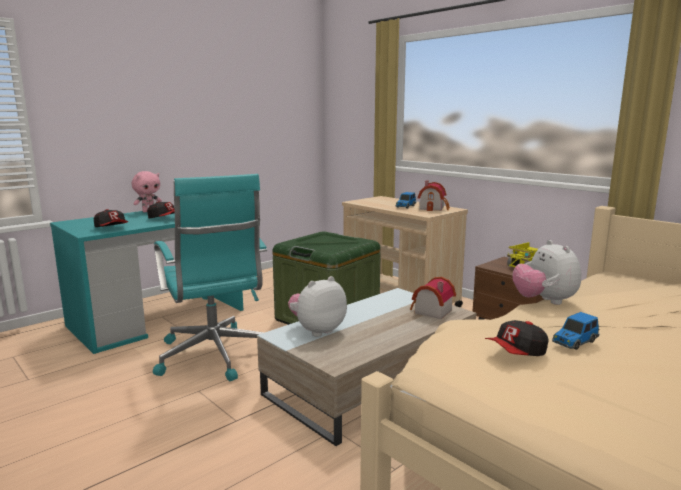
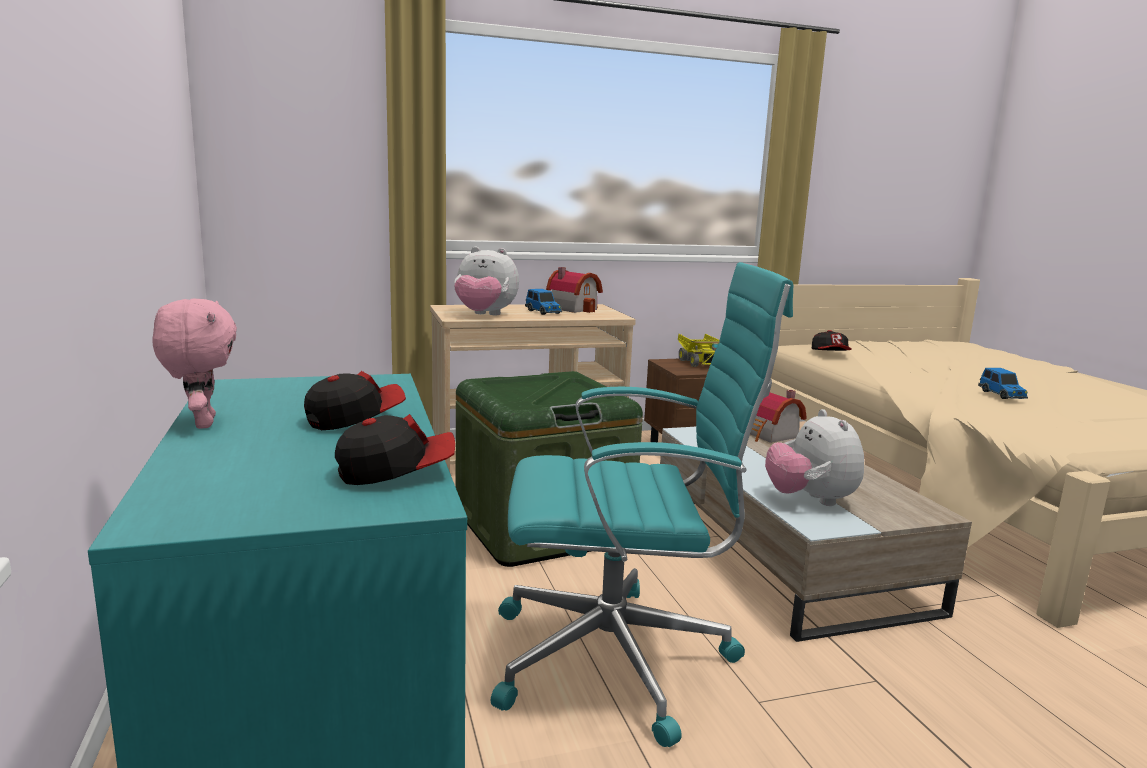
camera: 65 degrees left, 0 degrees up
(517, 353) = (1035, 414): cap -> cap (830, 354)
(544, 301) = (877, 378): plush toy -> plush toy (484, 315)

